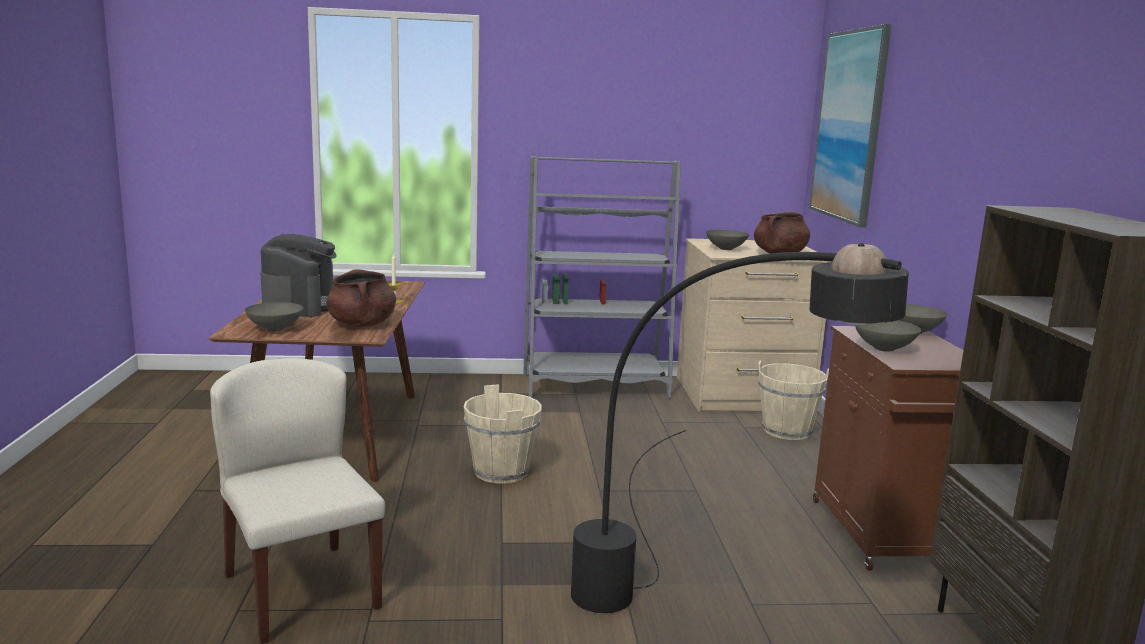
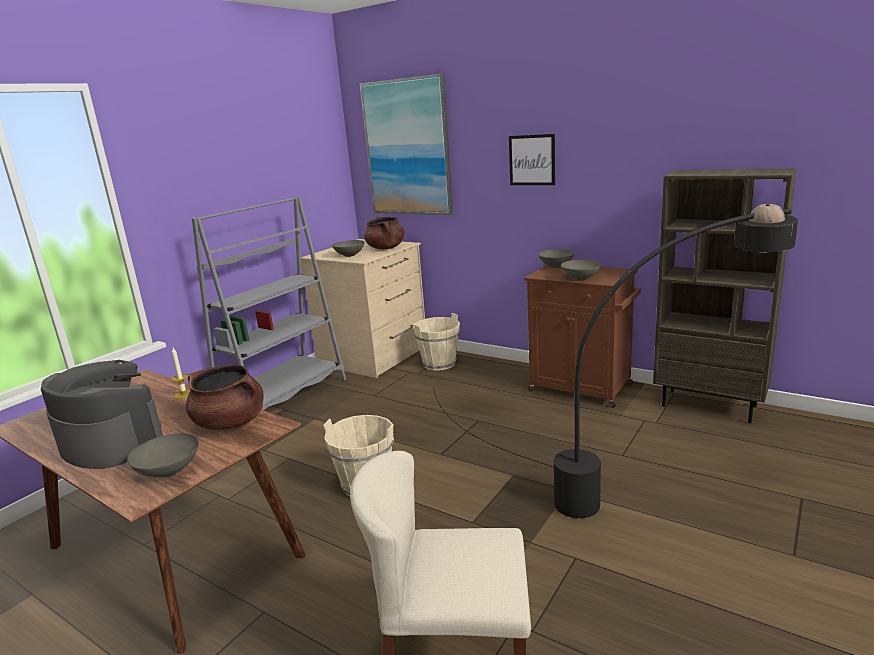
camera: 50 degrees left, 5 degrees up
(940, 162) = (532, 160): none -> picture

